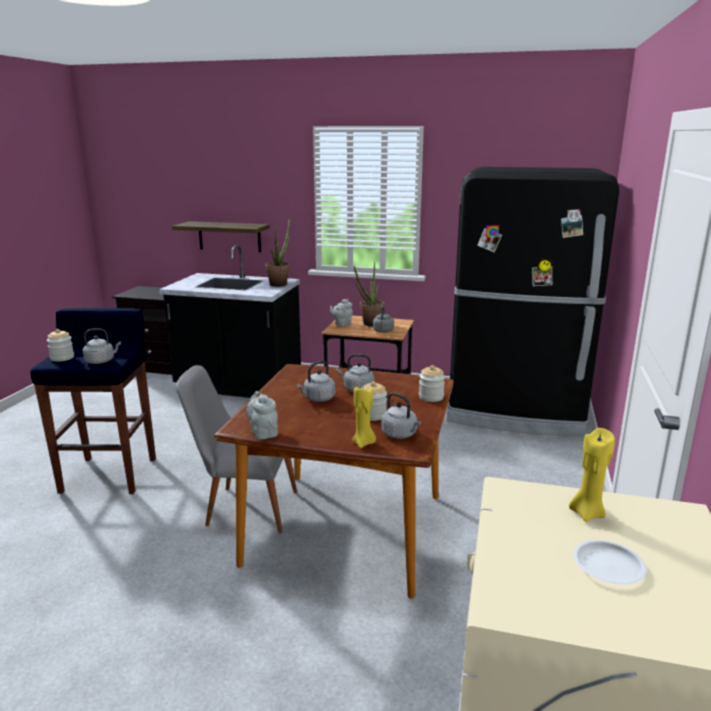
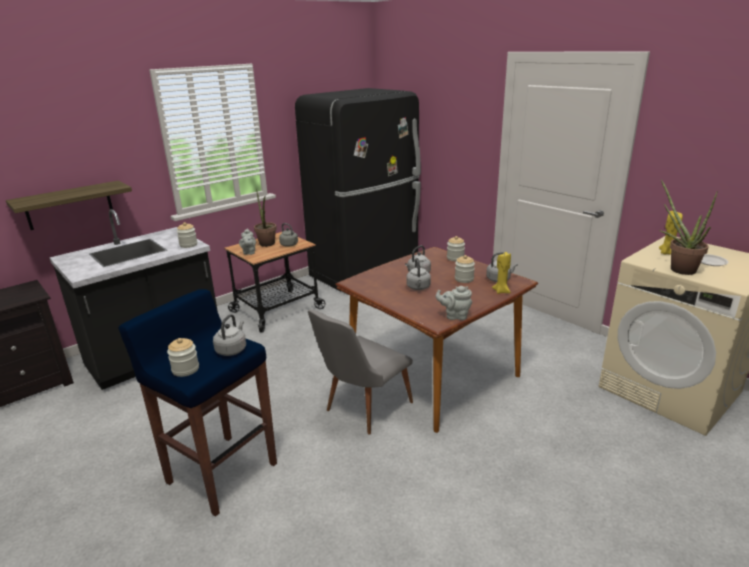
camera: 55 degrees left, 5 degrees up
(264, 291) = (188, 245): none -> jar
(280, 283) = (176, 235): potted plant -> potted plant (677, 268)

